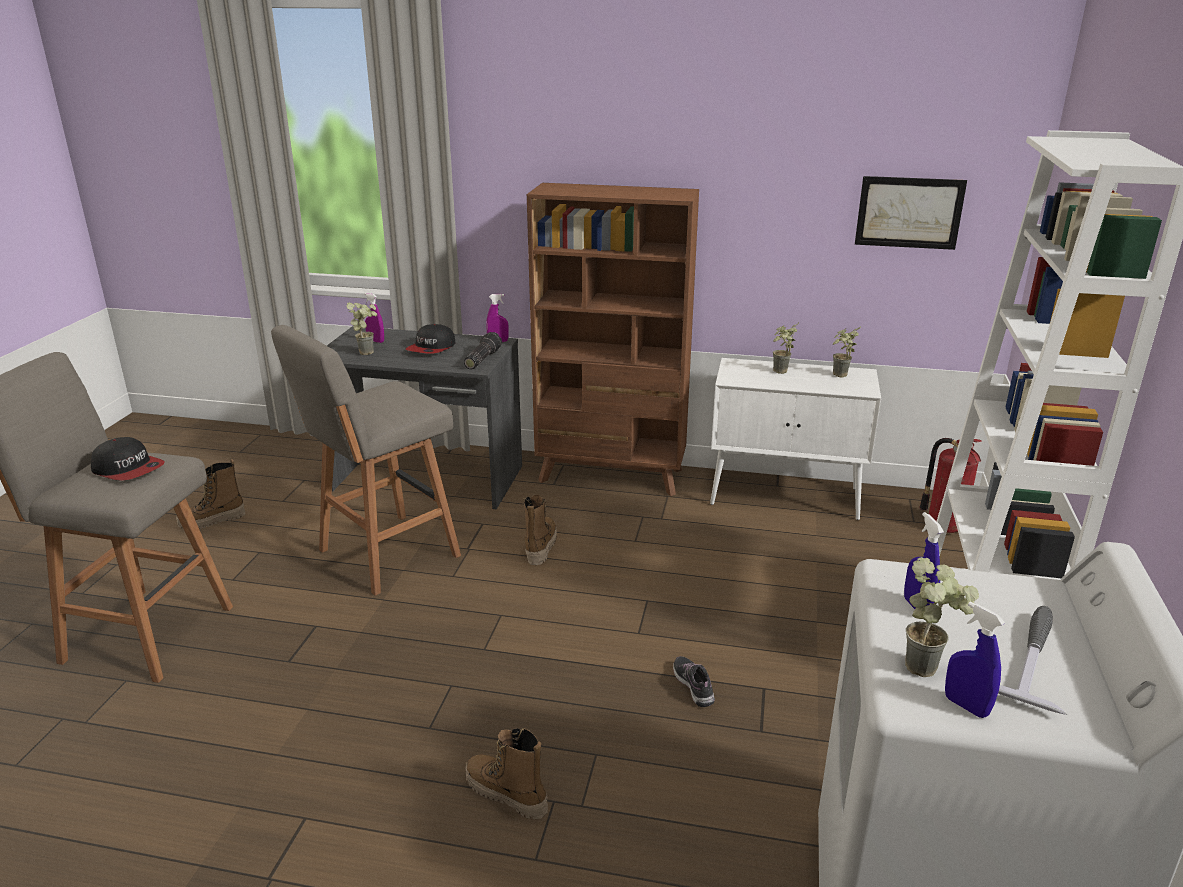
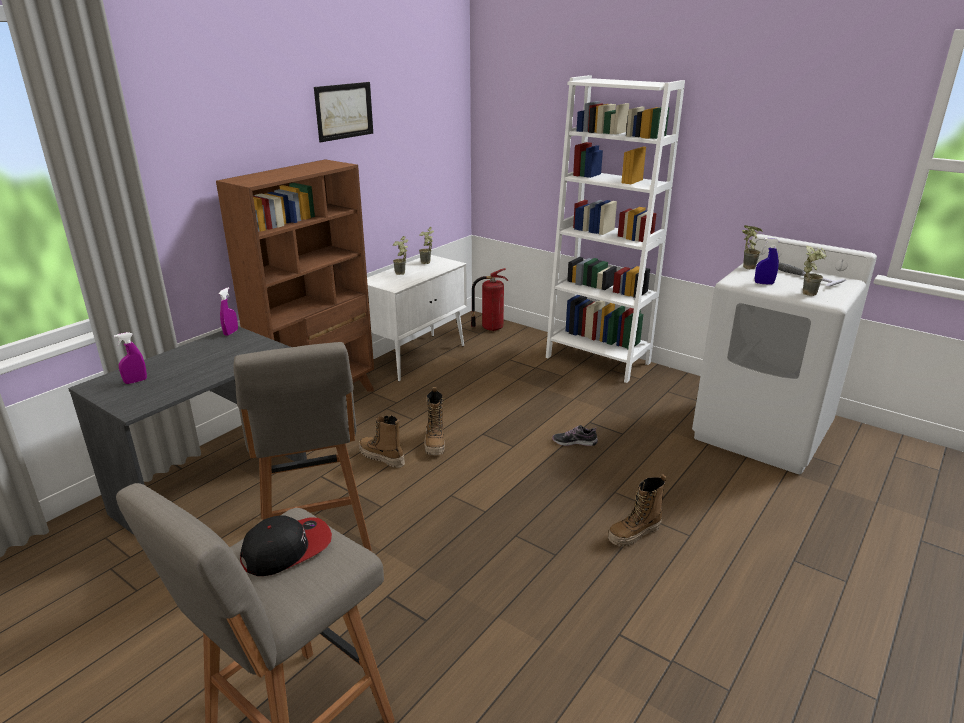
camera: 65 degrees left, 0 degrees up
(212, 521) = (114, 654): boot -> boot (435, 444)
(368, 351) = (156, 388): potted plant -> potted plant (745, 267)
(432, 348) = (200, 360): cap -> none
(481, 359) = (259, 345): flashlight -> none
(909, 212) = (424, 149): picture -> picture (344, 111)
(966, 706) = (835, 293): blue spray bottle -> none

